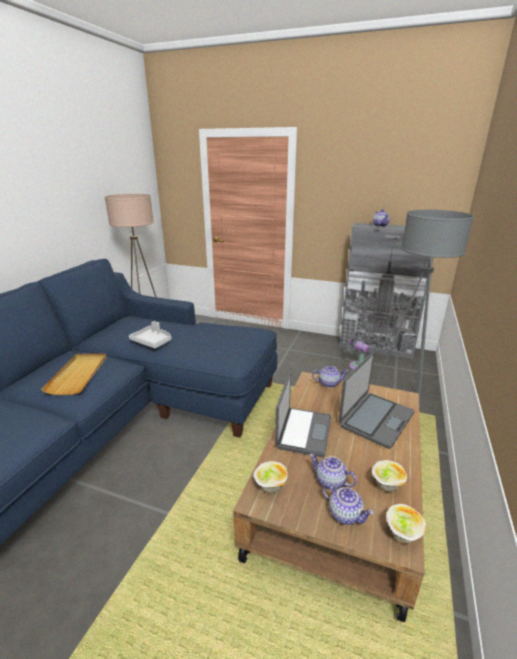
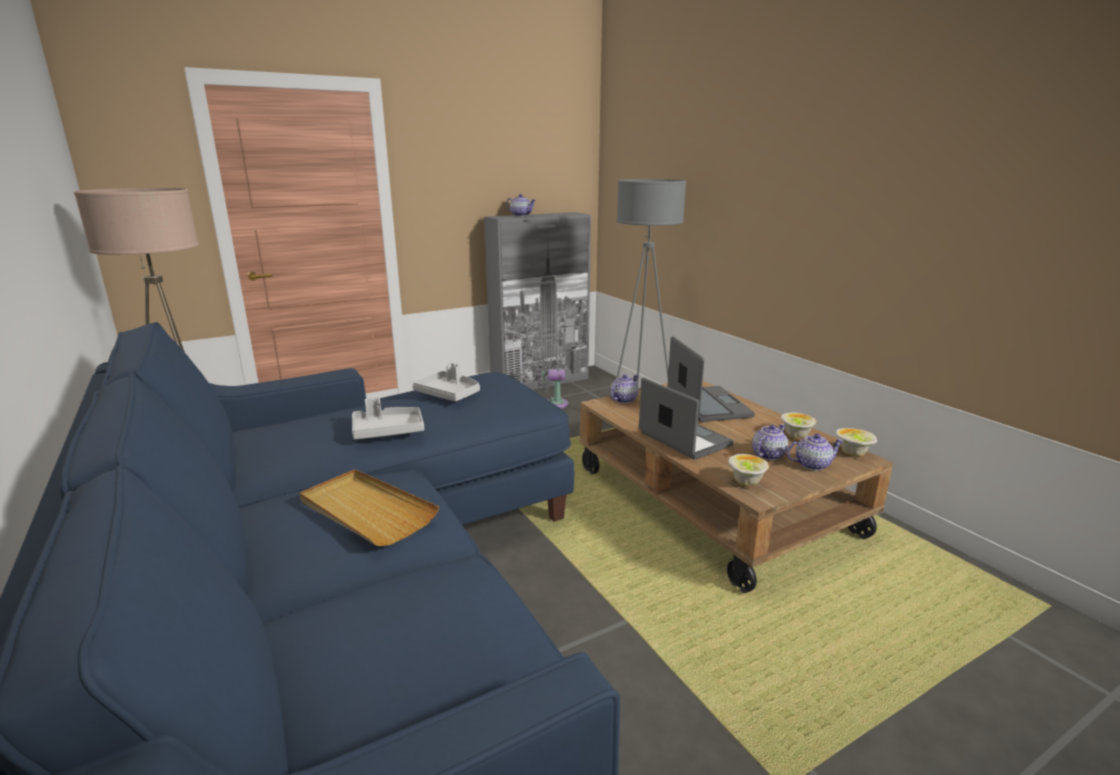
camera: 50 degrees left, 5 degrees down
(212, 334) = (449, 394): none -> grey tray
(330, 482) = (767, 455): teapot -> teapot turned 150 degrees clockwise

